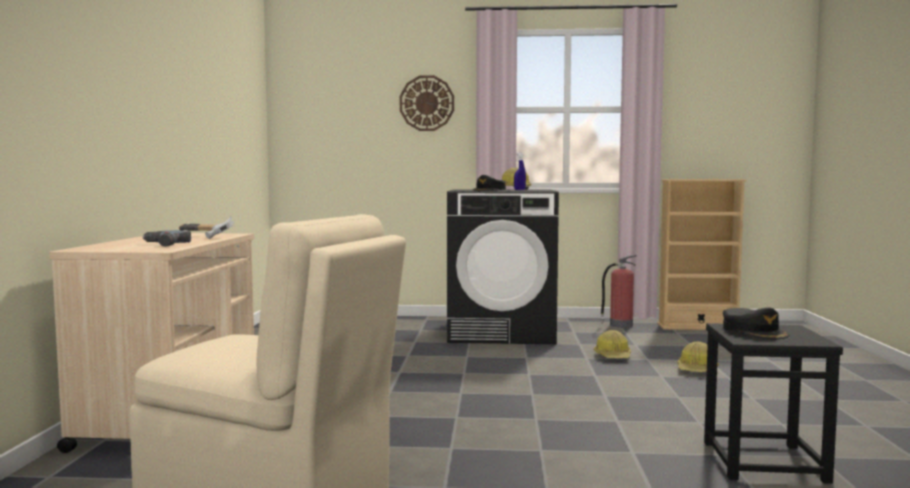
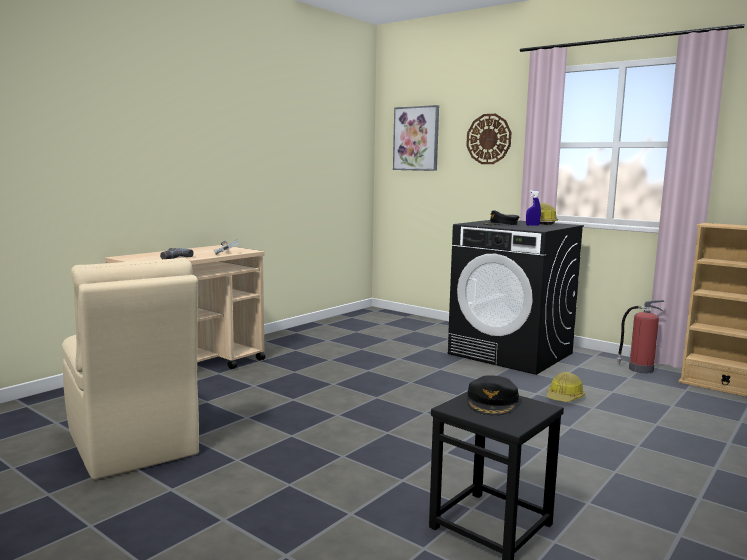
camera: 35 degrees right, 5 degrees up
(330, 102) = (416, 138): none -> picture
(697, 370) = (620, 430): hard hat -> none

